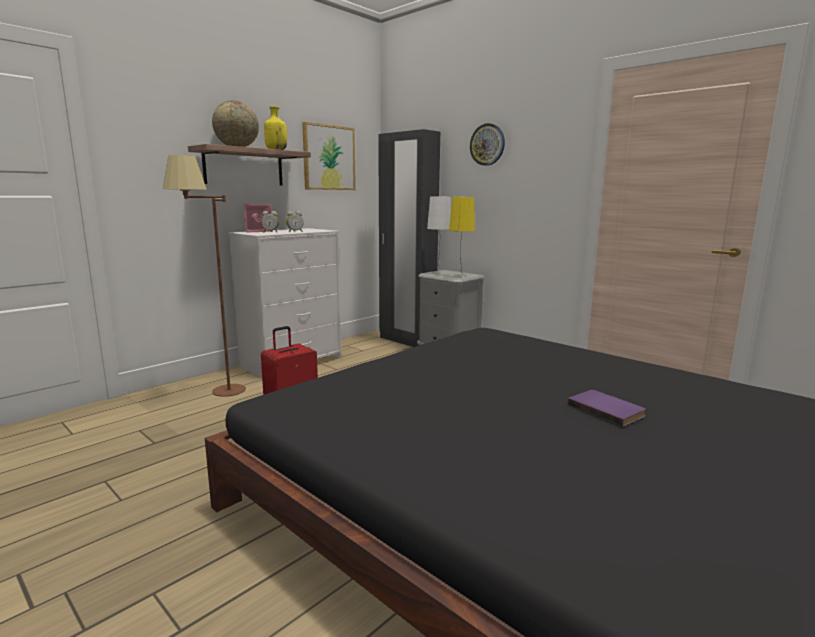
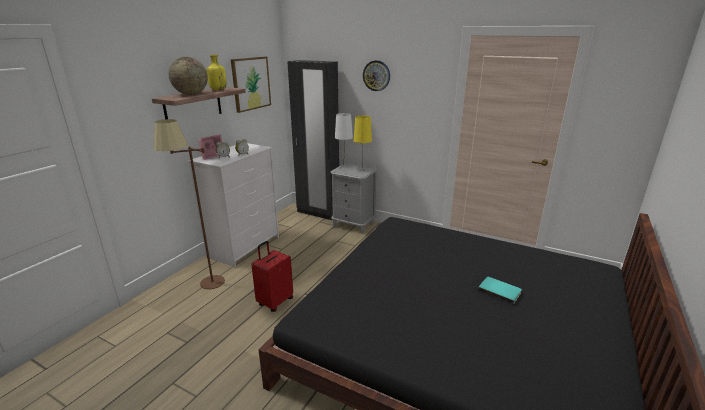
camera: 15 degrees left, 10 degrees up
(607, 409) = (500, 290): purple book -> turquoise book

